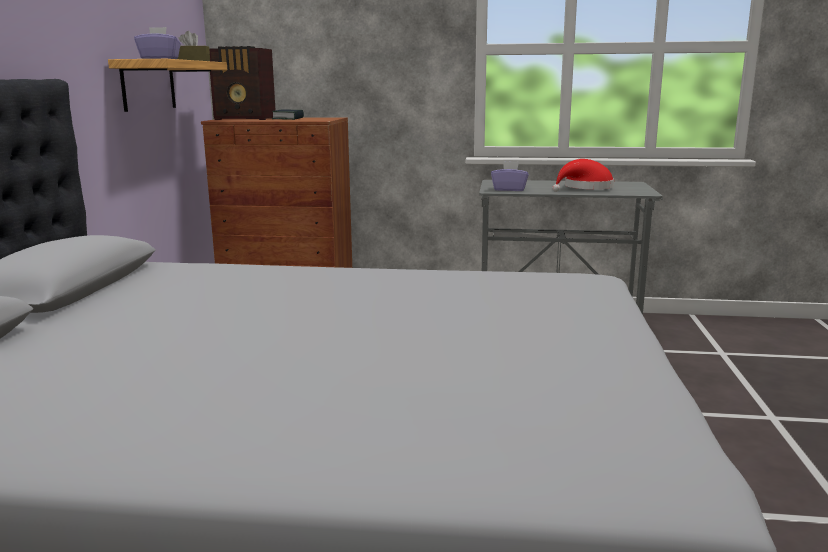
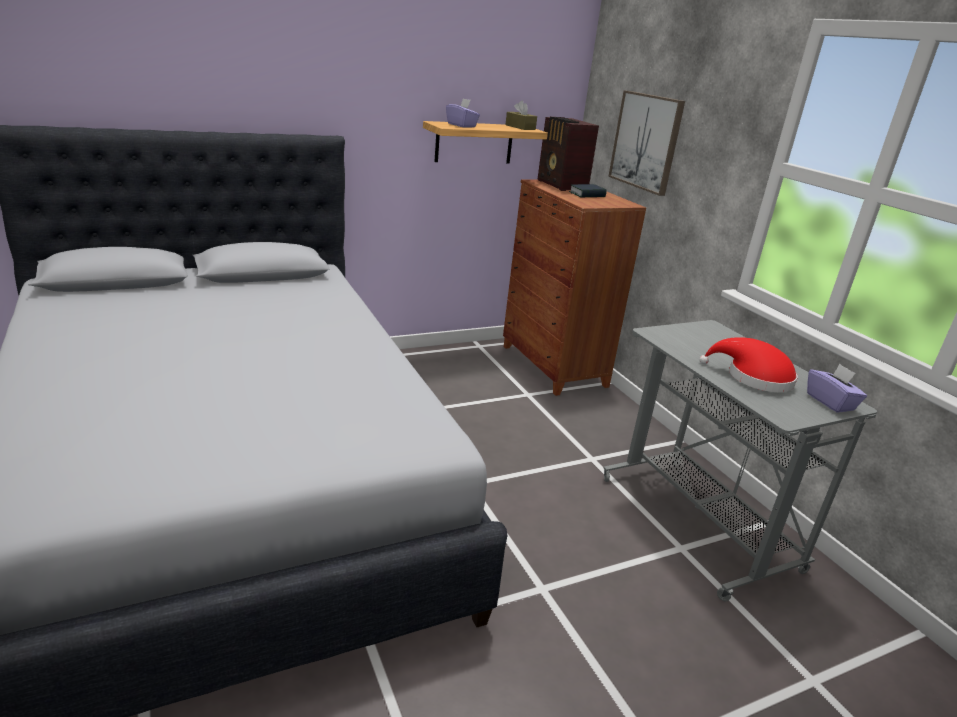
camera: 55 degrees right, 10 degrees up
(319, 59) = (646, 142): none -> picture
(509, 189) = (673, 339): purple tissue box -> purple tissue box (830, 402)

